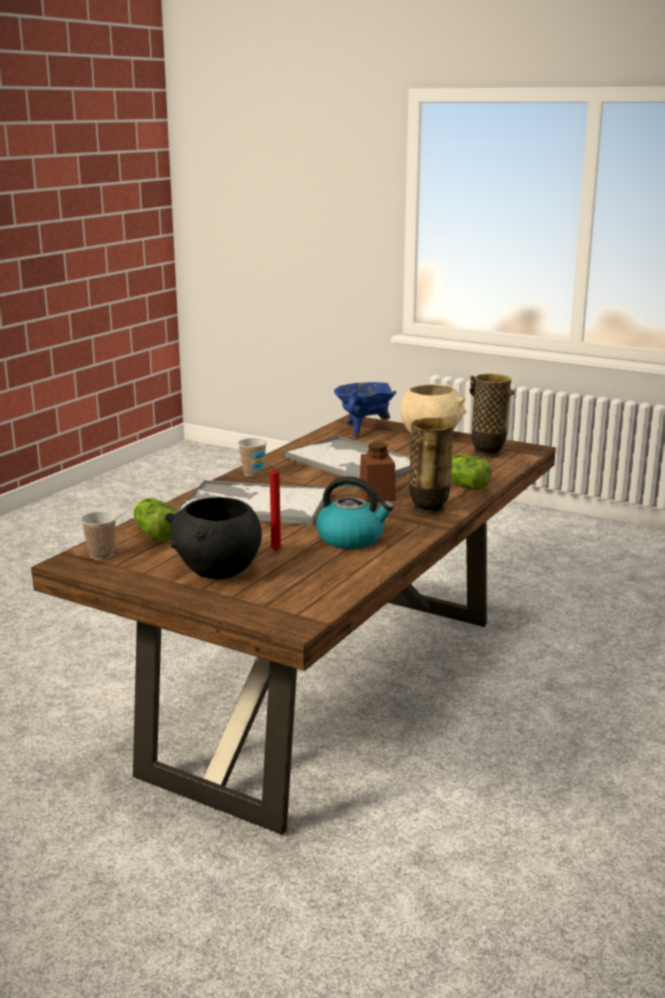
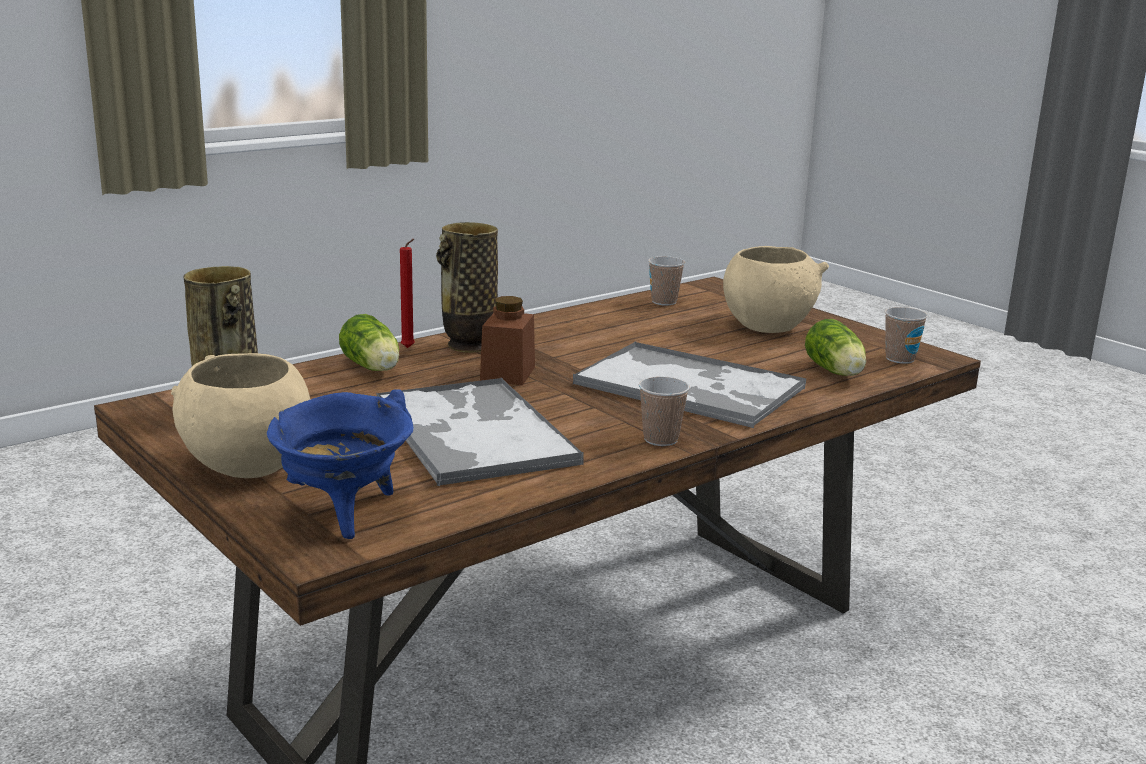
camera: 160 degrees left, 0 degrees up
(218, 572) = (768, 326): black bowl -> beige bowl
(274, 550) = (697, 334): red candle -> red candle (409, 348)
(328, 586) = (664, 302): none -> cup
(351, 538) = (600, 332): kettle -> none

